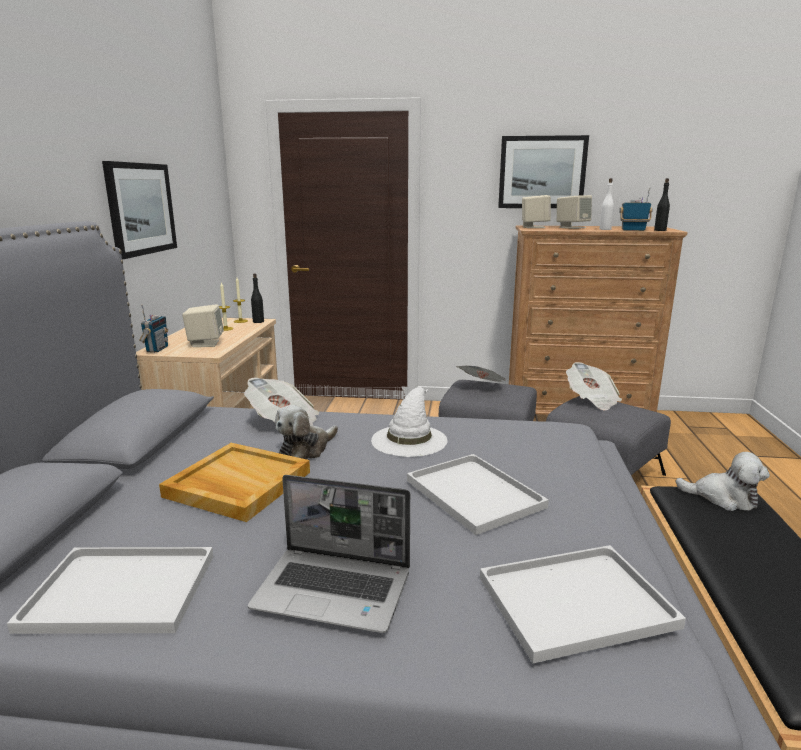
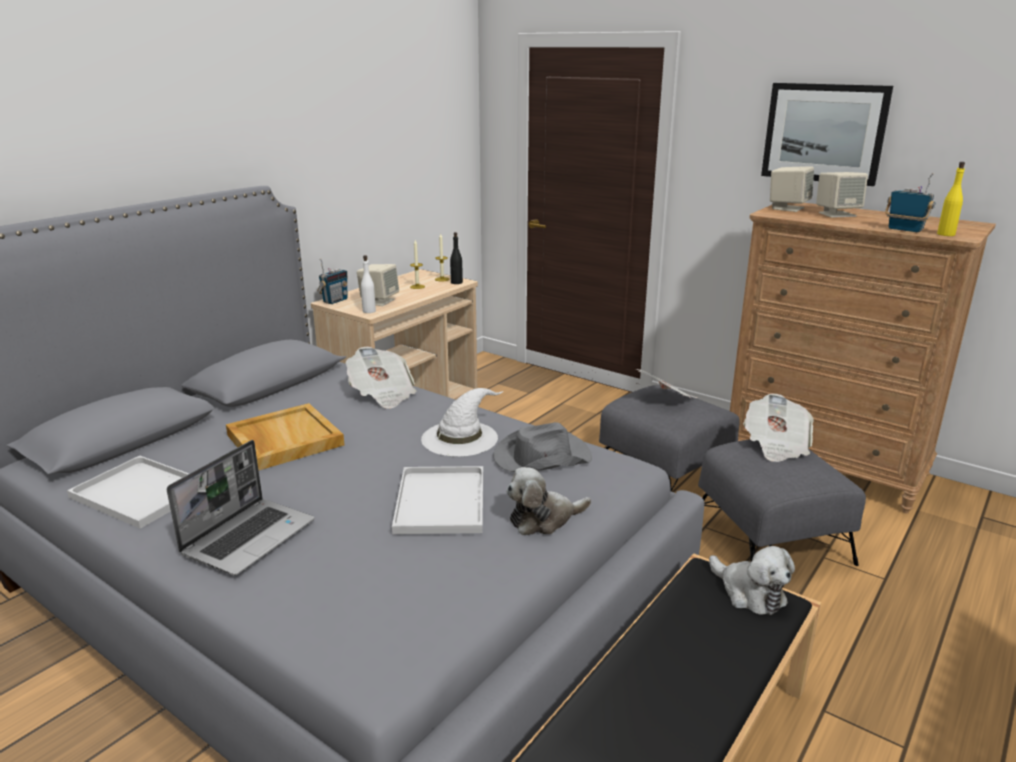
camera: 30 degrees right, 5 degrees up
(141, 209) = (342, 164): picture -> none
(306, 449) = (367, 424): plush toy -> plush toy (543, 519)
(335, 590) = (249, 537): laptop -> laptop turned 105 degrees counterclockwise
(496, 437) = (541, 457): none -> grey hat
(573, 603) = (382, 606): white tray -> none
(605, 229) = (870, 223): white bottle -> white bottle (369, 311)
(660, 230) = (946, 234): black bottle -> yellow bottle

